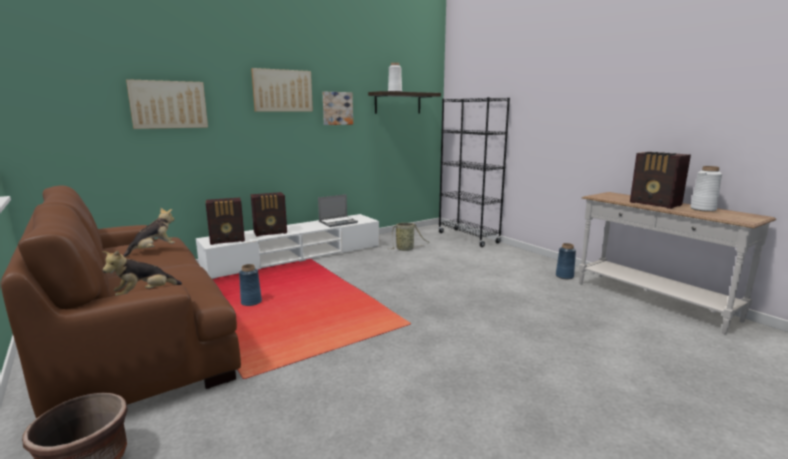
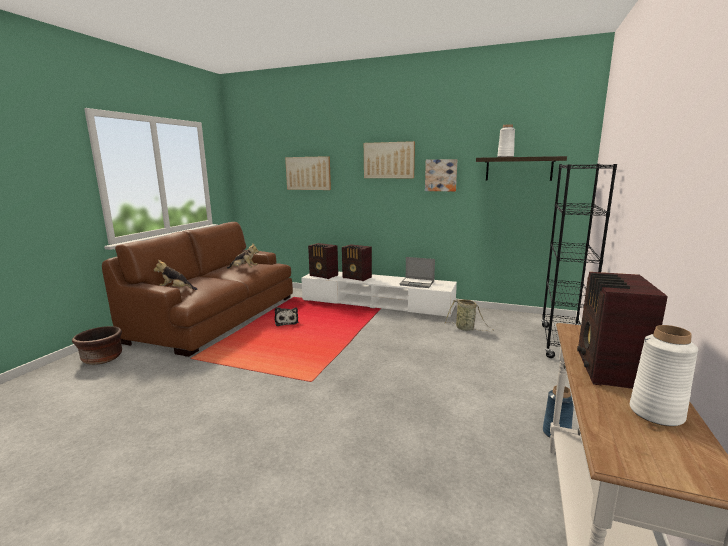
camera: 55 degrees right, 0 degrees up
(251, 302) = (286, 322): blue vase -> plush toy

